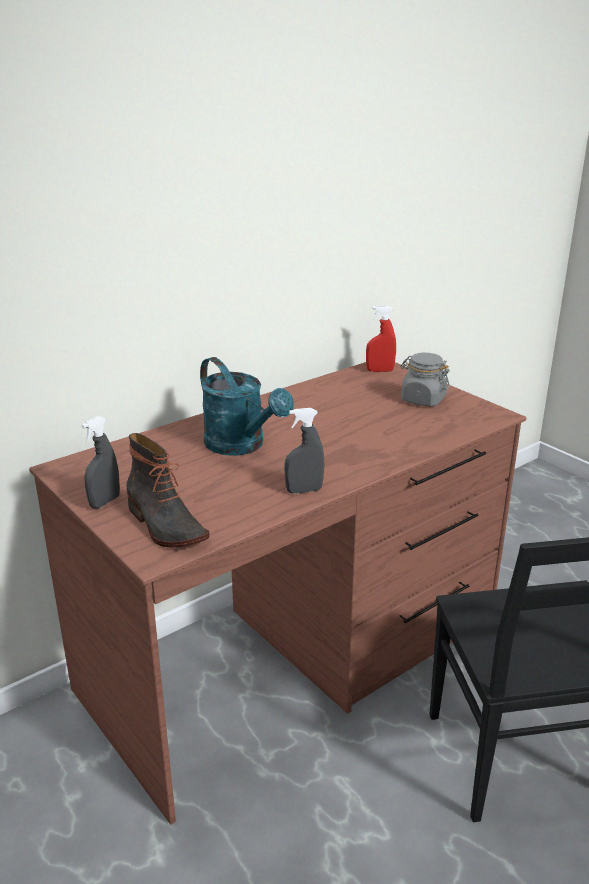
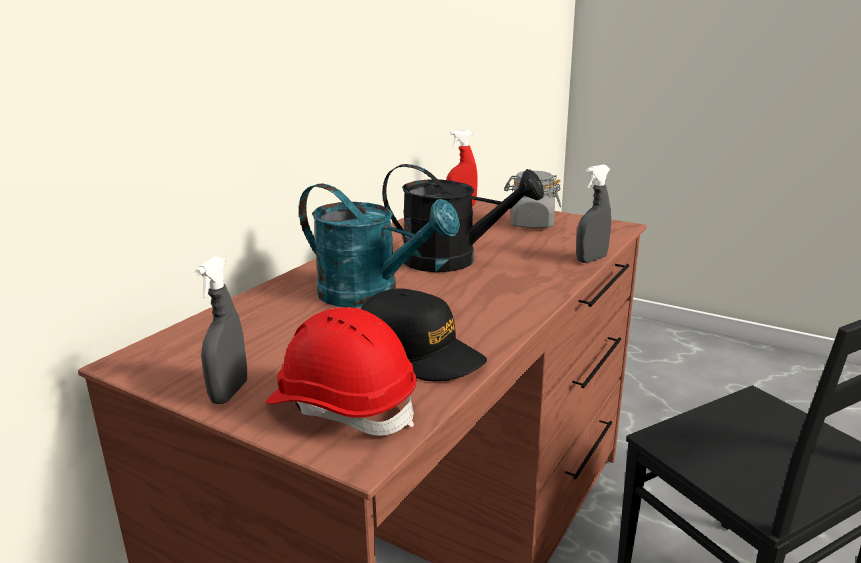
camera: 20 degrees left, 5 degrees down
(164, 526) = (343, 406): boot -> red hard hat
(239, 499) = (419, 353): none -> black cap
(304, 490) = (492, 329): grey spray bottle -> grey spray bottle (591, 259)
(325, 426) = (453, 261): none -> black watering can

